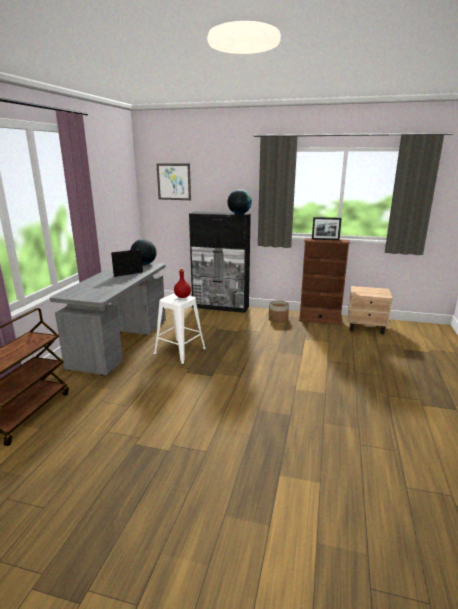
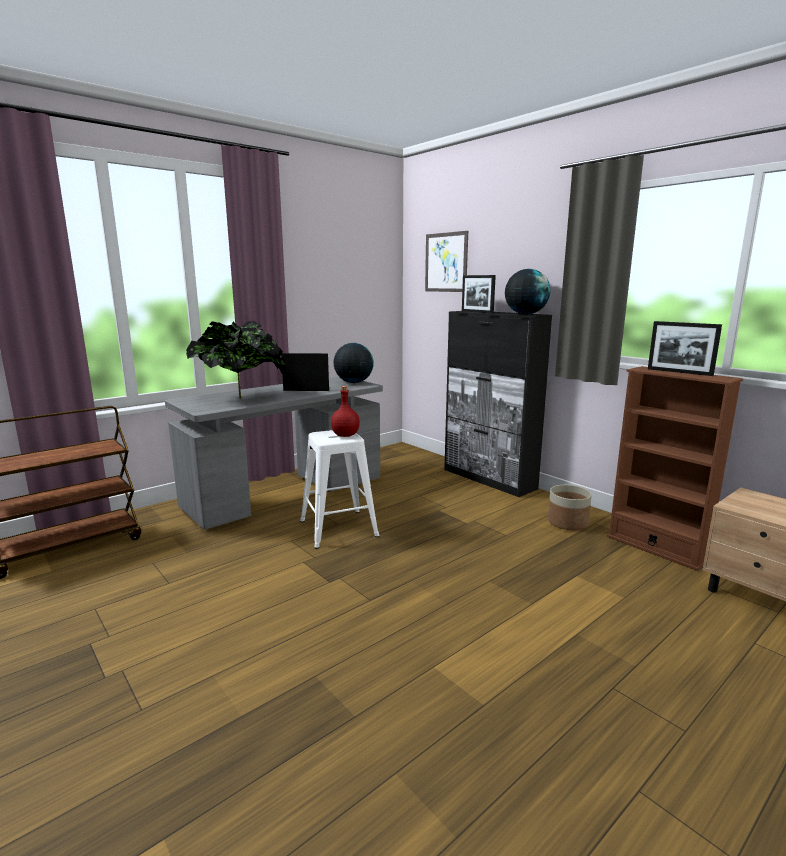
camera: 35 degrees right, 5 degrees down
(99, 286) = (240, 398): none -> potted plant
(208, 213) = (477, 312): none -> picture frame

